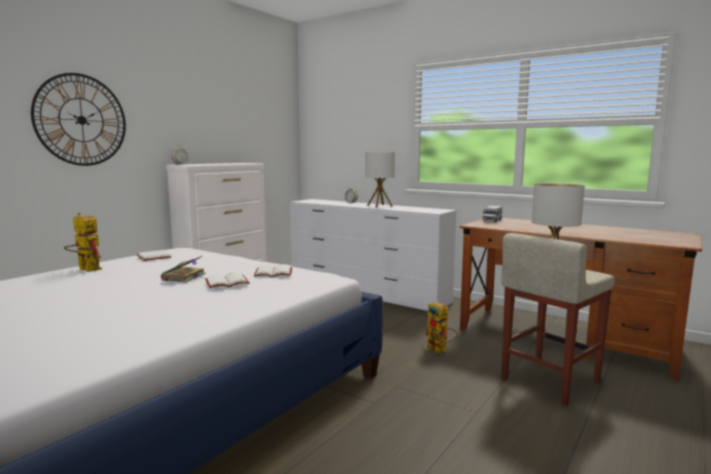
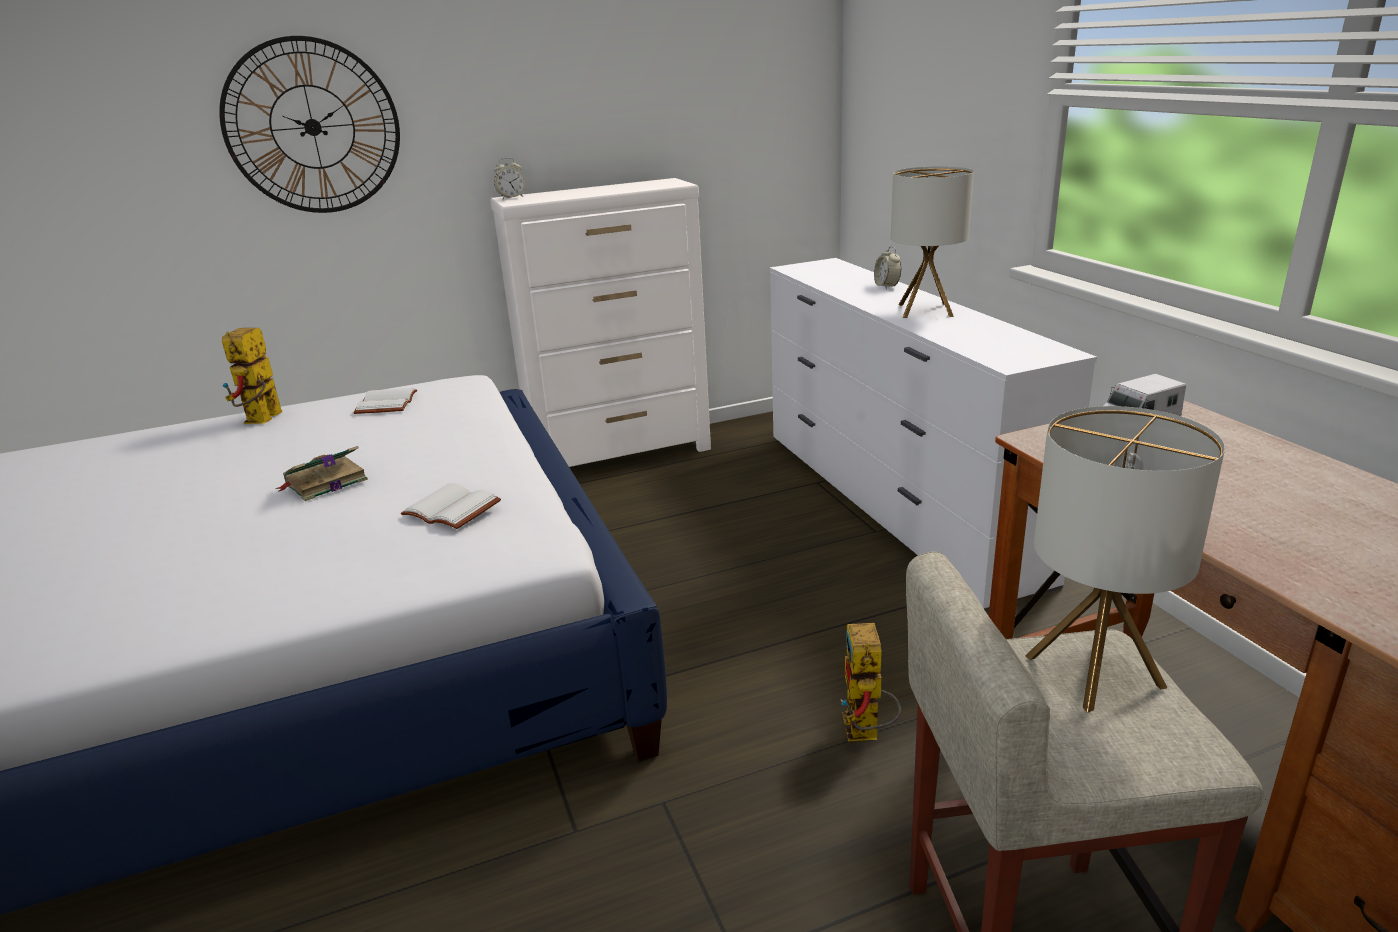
camera: 35 degrees right, 15 degrees up
(85, 269) = (262, 421): toy robot -> toy robot turned 150 degrees counterclockwise
(226, 283) = (338, 524): white book -> none

